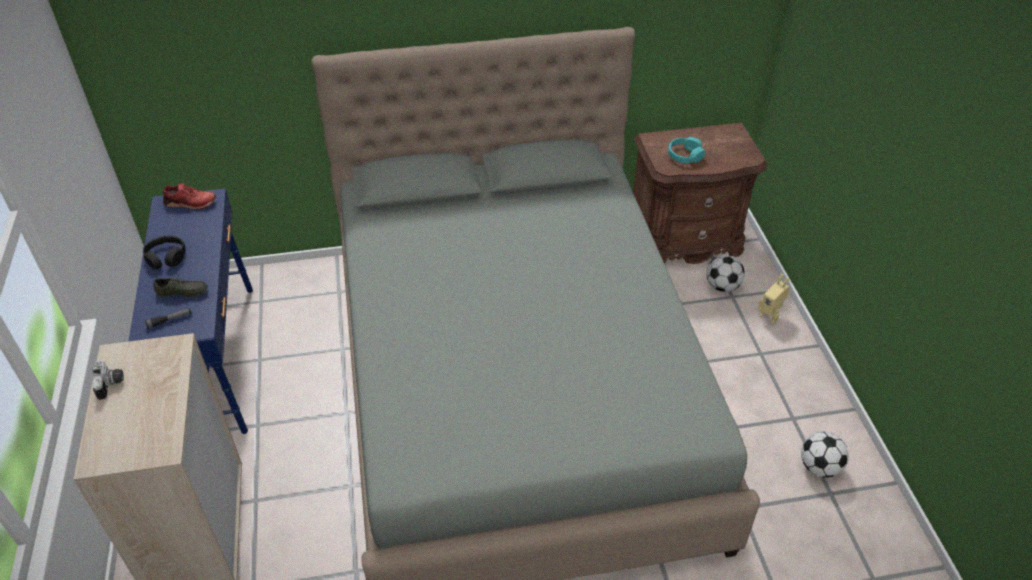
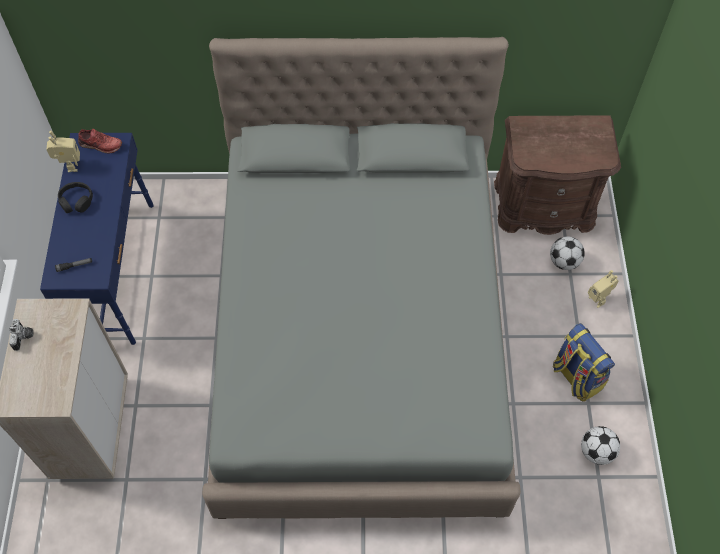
camera: 10 degrees right, 15 degrees up
(154, 225) = (69, 166): none -> toy robot
(182, 293) = (86, 240): grey shoe -> none
(685, 155) = (545, 148): turquoise headphones -> none
(771, 394) = (576, 377): none -> backpack

